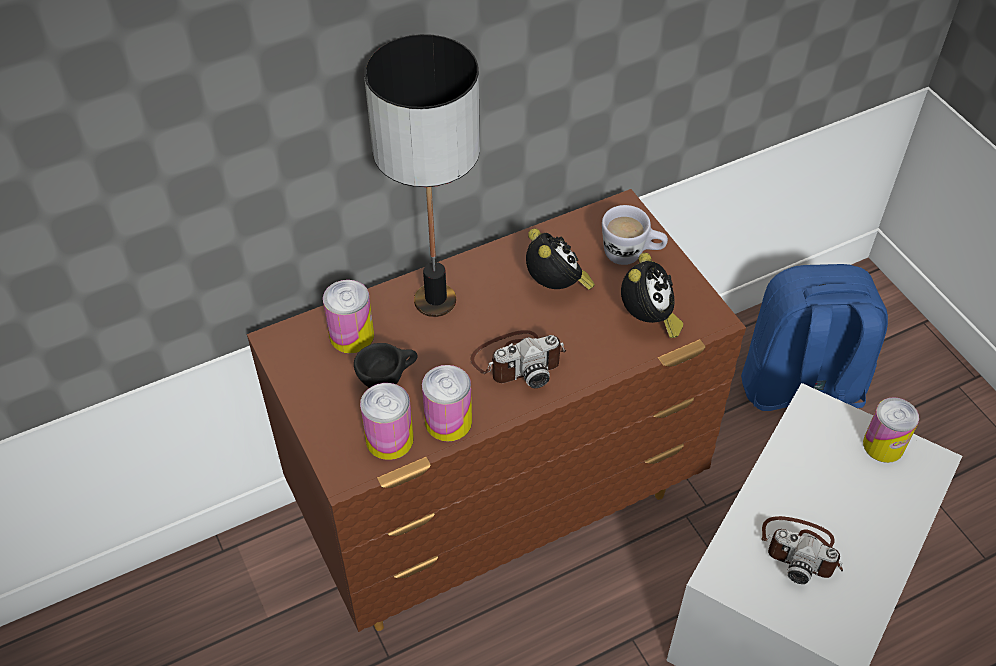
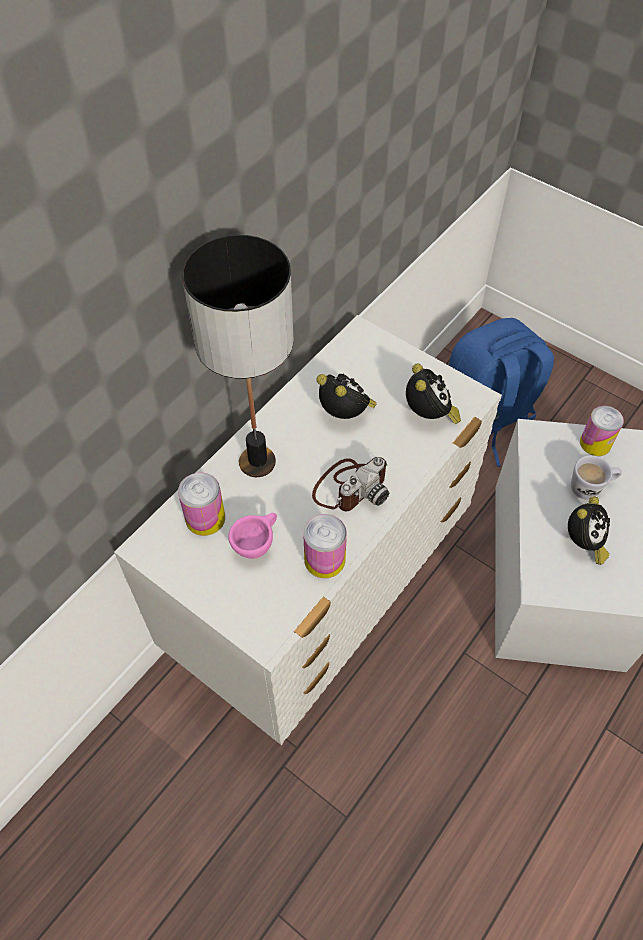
camera: 25 degrees left, 5 degrees up
(388, 380) = (257, 545): black cup -> pink cup
(389, 439) = (286, 594): can -> none
(500, 511) = (322, 597): brown dresser -> white dresser
(631, 255) = (388, 368): white mug -> white mug (590, 488)
(801, 550) = (583, 543): camera -> alarm clock

